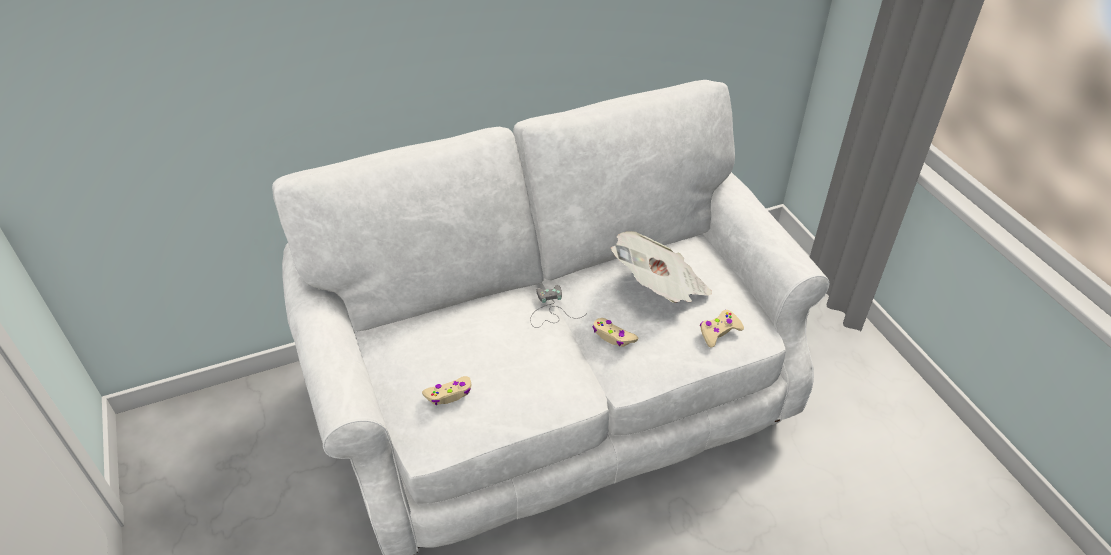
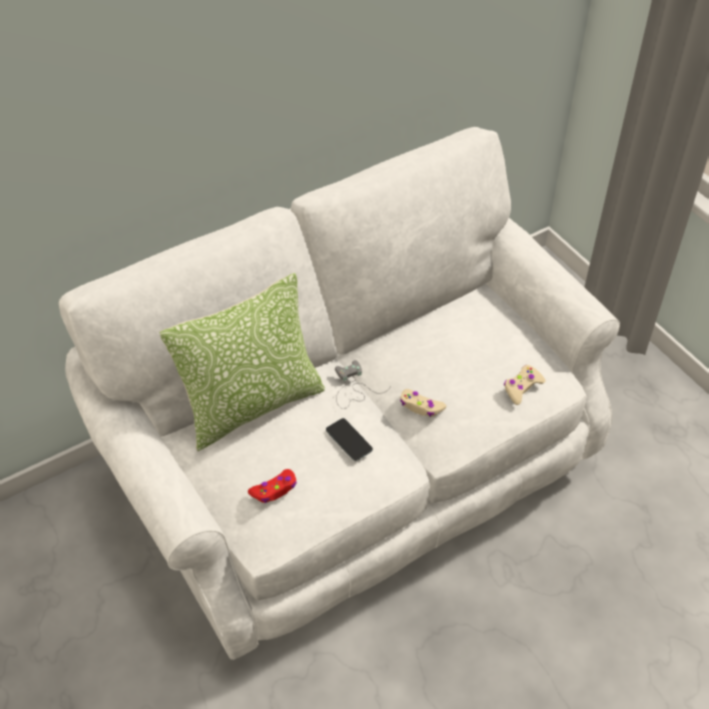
camera: 10 degrees left, 5 degrees up
(449, 314) = (252, 406): none -> pillow
(449, 394) = (274, 490): beige game controller -> red game controller
(534, 357) = (349, 440): none -> phone
(660, 287) = (456, 349): newspaper -> none

